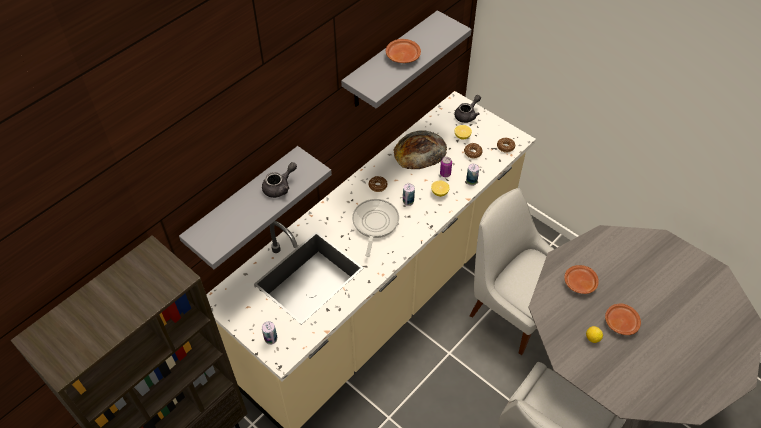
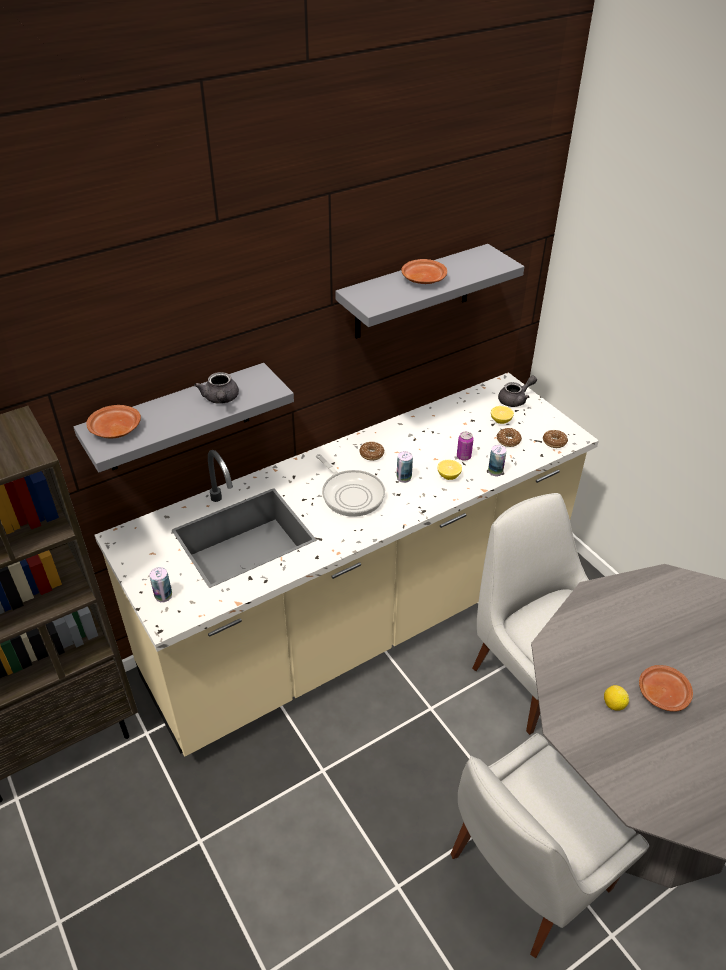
camera: 15 degrees right, 10 degrees down
(280, 187) = (220, 399): grey teapot -> grey teapot turned 105 degrees clockwise
(374, 224) = (351, 494): frying pan -> frying pan turned 120 degrees clockwise
(420, 151) = (440, 426): bread -> none
(579, 283) = (614, 629): brown plate -> brown plate (115, 429)

